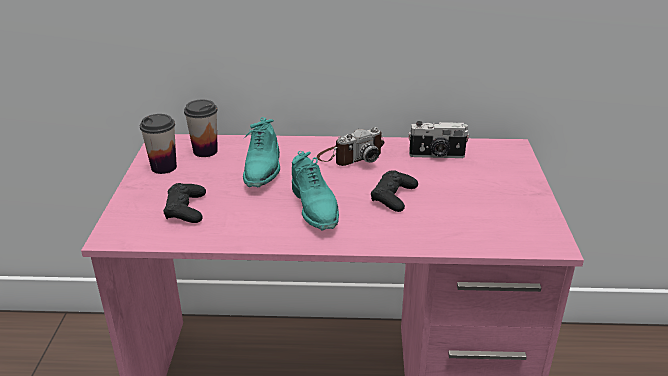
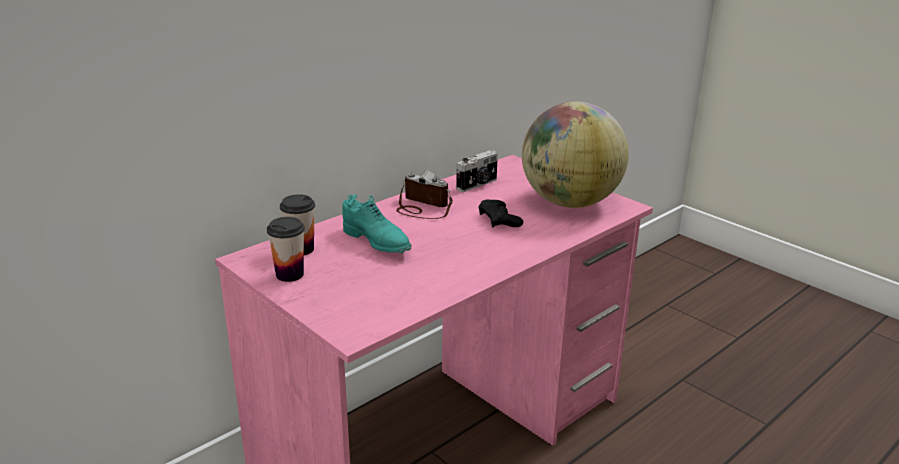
camera: 45 degrees left, 5 degrees down
(186, 209) = (373, 291): black game controller -> none
(315, 208) = (464, 248): turquoise shoe -> none
(351, 156) = (422, 207): camera -> camera turned 75 degrees counterclockwise
(495, 211) = (570, 202): none -> globe

